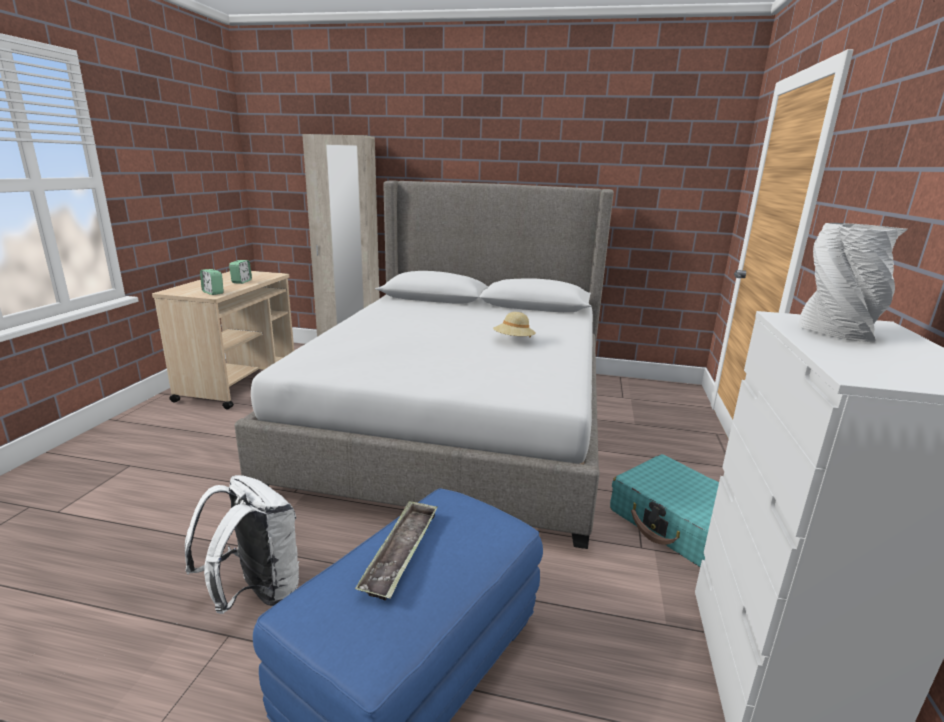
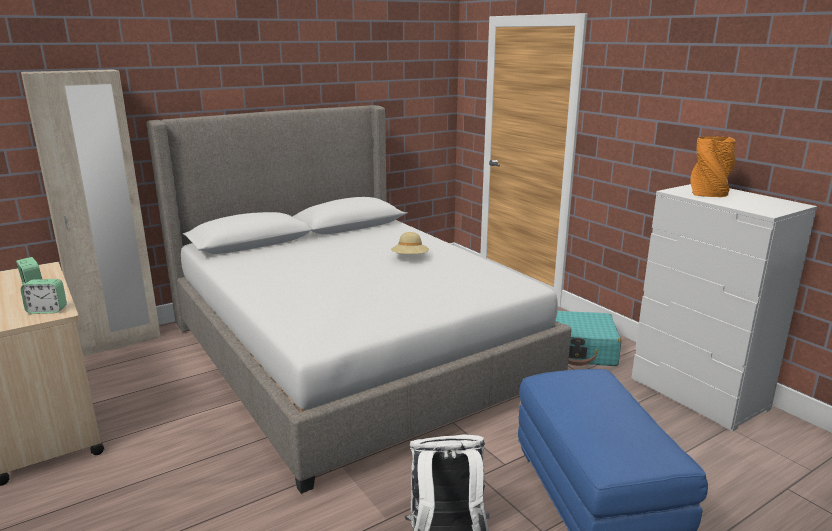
camera: 45 degrees left, 0 degrees up
(401, 553) = (590, 414): tray -> none
(837, 333) = (709, 194): grey vase -> orange vase

